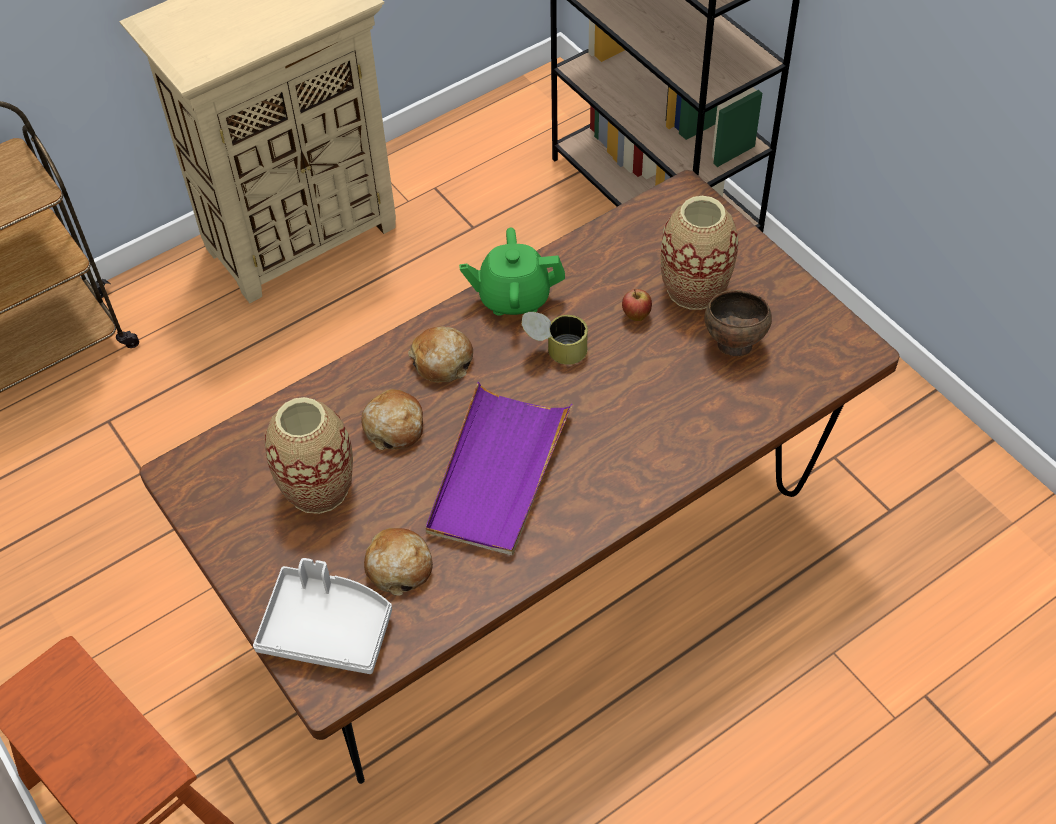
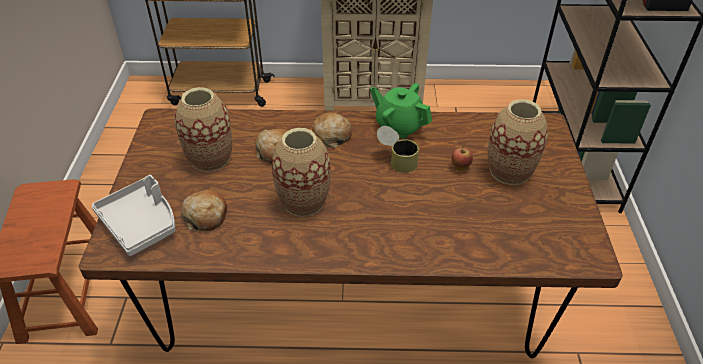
camera: 35 degrees right, 10 degrees down
(497, 473) = (303, 201): purple tray -> vase
(733, 343) = (507, 210): brown bowl -> none

